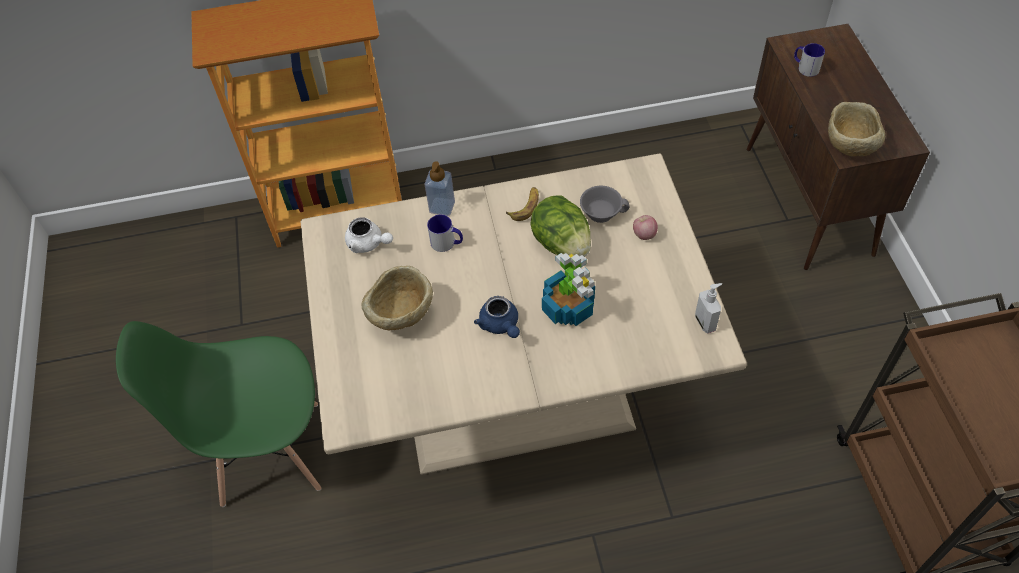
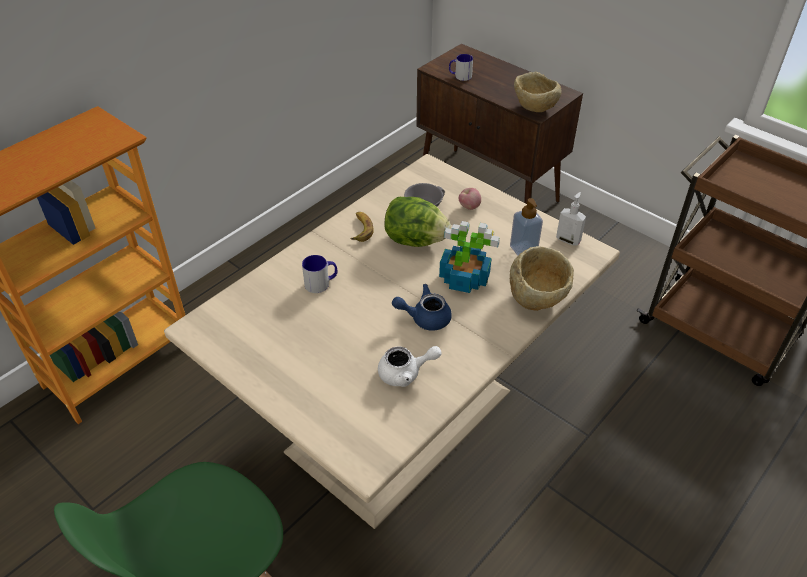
camera: 40 degrees left, 10 degrees down
(368, 244) = (250, 317): white teapot -> white teapot (405, 373)
(402, 317) = (335, 355): beige bowl -> beige bowl (538, 299)
(442, 207) = (291, 260): soap dispenser -> soap dispenser (523, 249)
(500, 325) = (425, 318): blue teapot -> blue teapot turned 150 degrees clockwise

